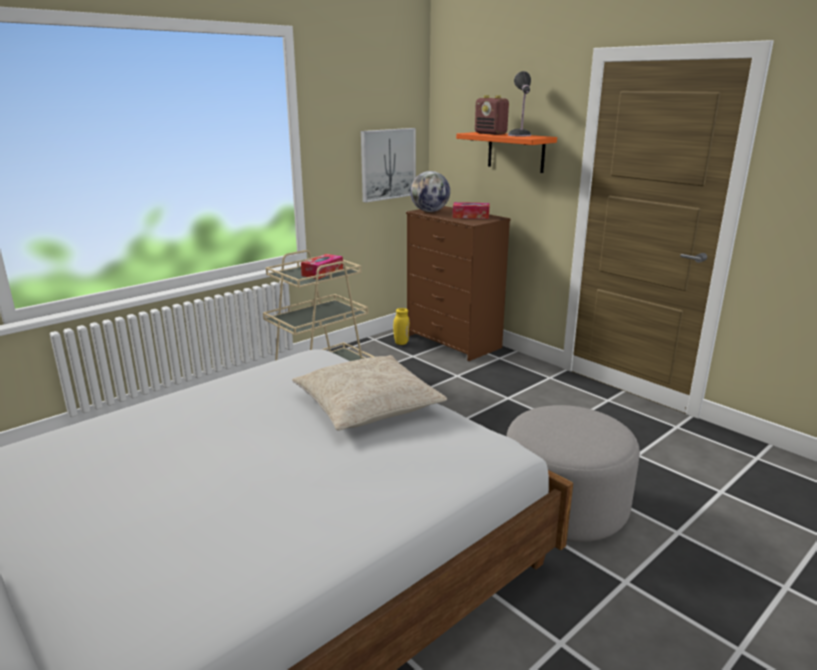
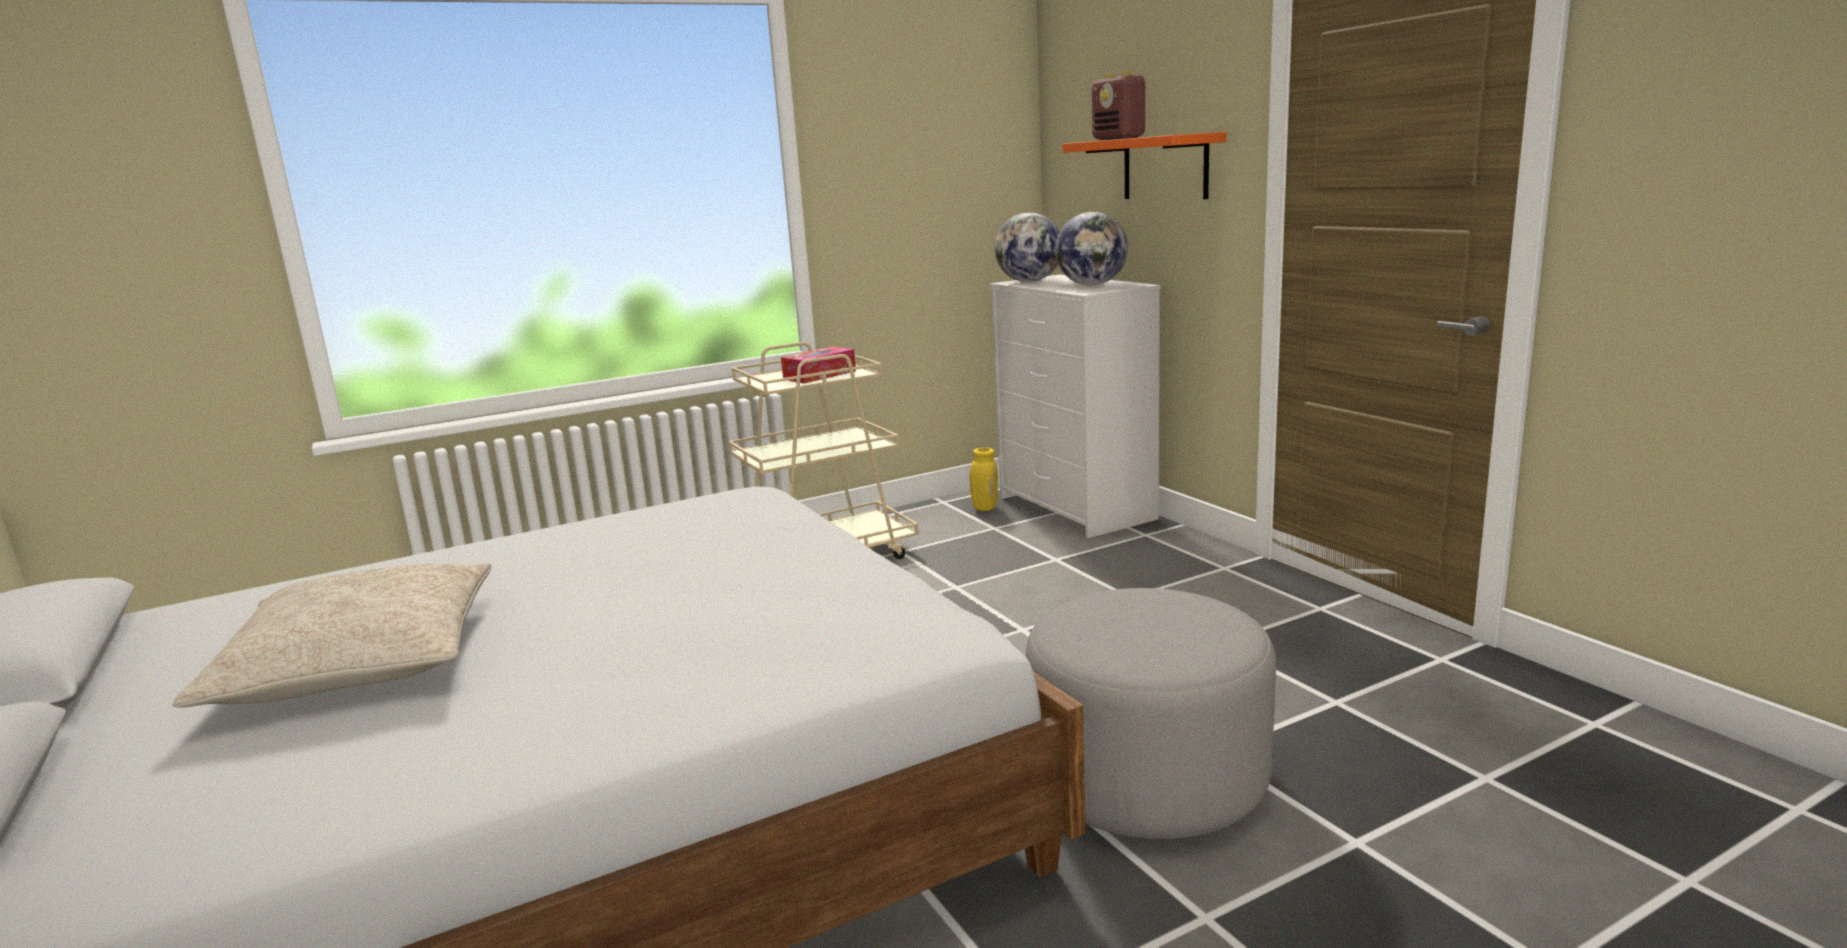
camera: 15 degrees right, 5 degrees down
(367, 405) = (772, 561): beige pillow -> beige pillow (360, 661)
(387, 164) = (962, 207): picture -> none
(454, 342) = (1077, 508): brown dresser -> white dresser
(470, 216) = (1092, 285): tissue box -> globe
(519, 135) = (1161, 135): table lamp -> none

